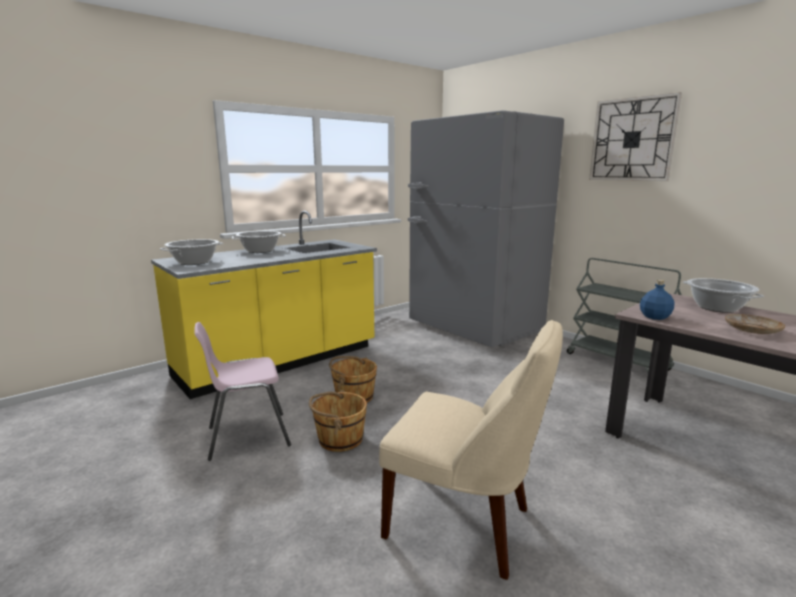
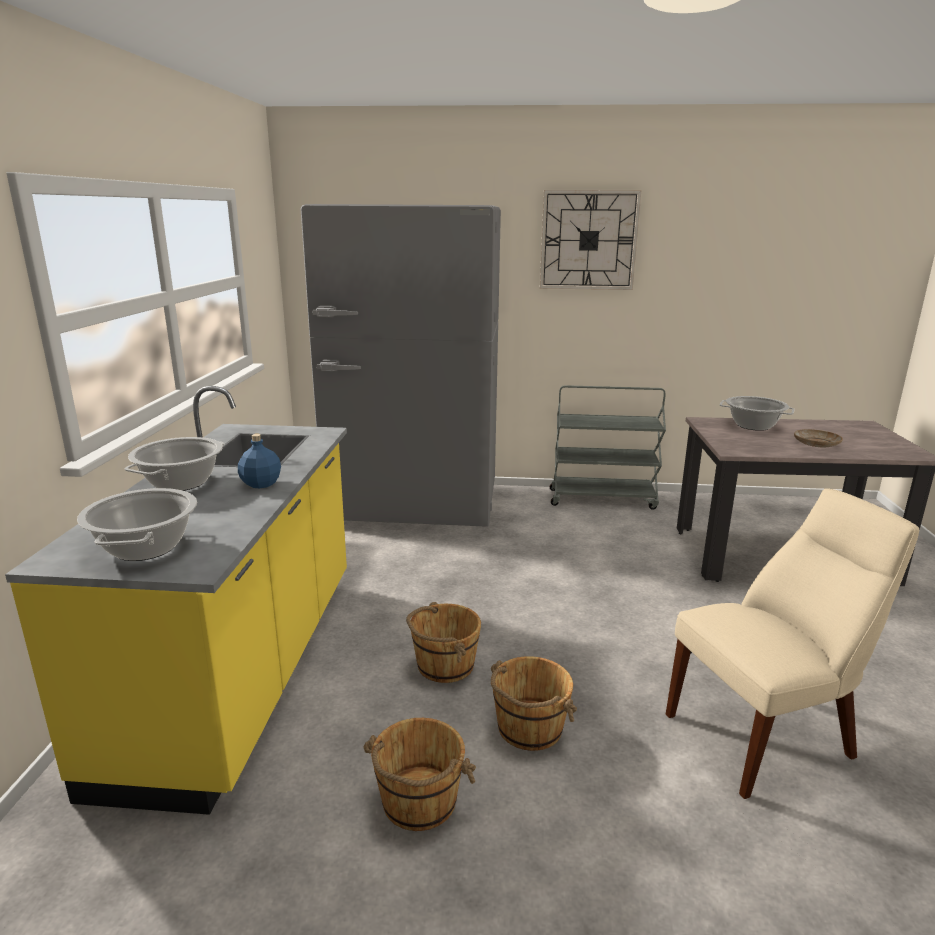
camera: 45 degrees left, 5 degrees up
(247, 436) = (418, 802): pink chair -> brown bucket
(655, 317) = (749, 450): blue bottle -> blue bottle (261, 484)

